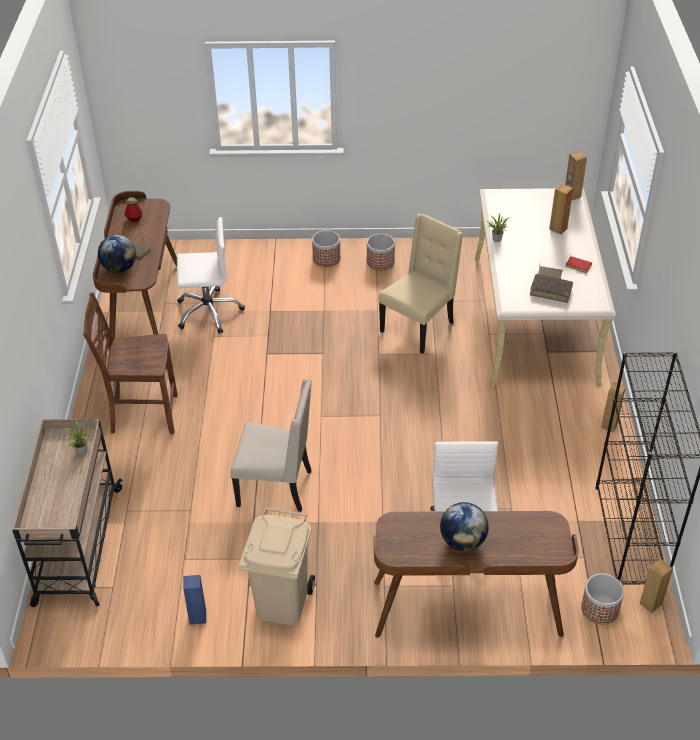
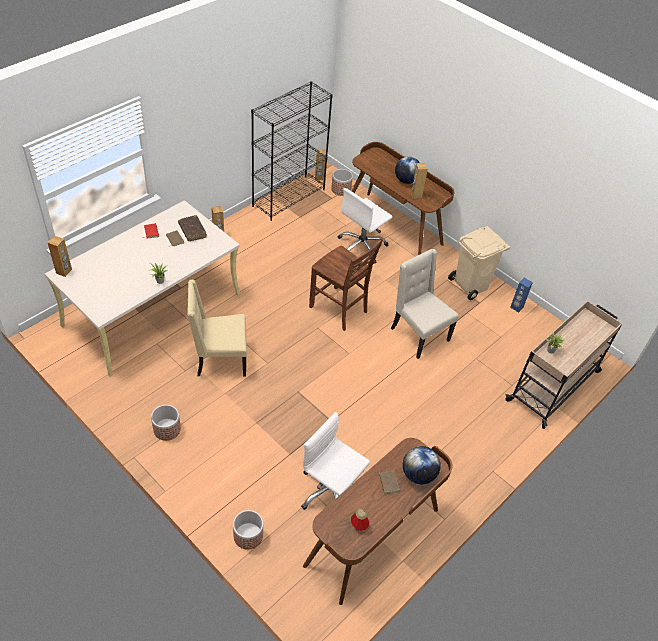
camera: 140 degrees left, 5 degrees up
(142, 414) = (452, 441): brown chair -> brown chair (339, 310)
(326, 258) = (195, 467): planter -> planter (248, 535)
(558, 229) = (116, 259): brown speaker -> brown speaker (416, 195)

